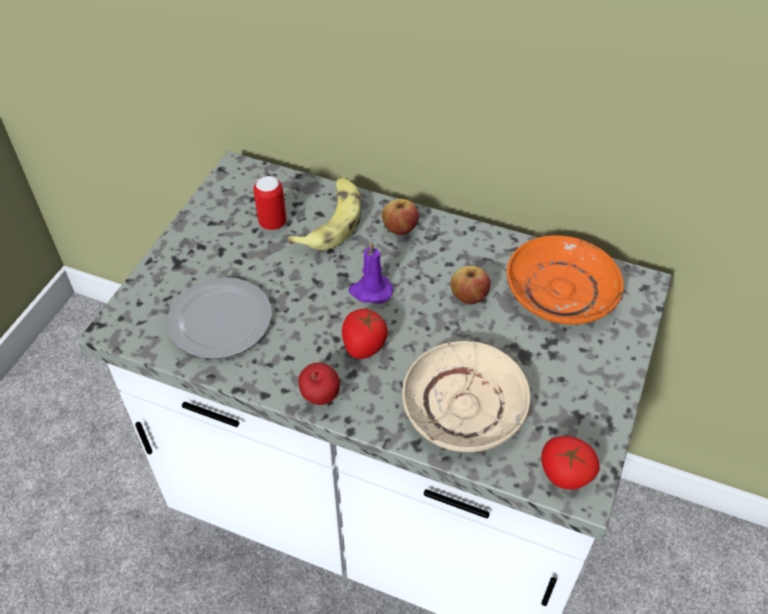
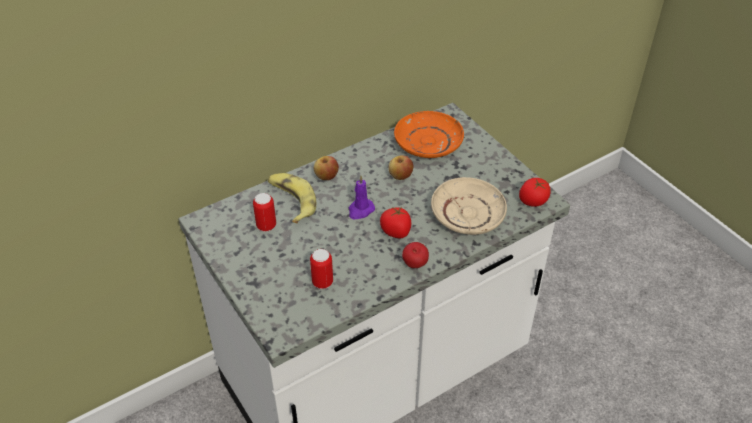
camera: 55 degrees left, 5 degrees down
(222, 321) = (322, 282): plate -> can

